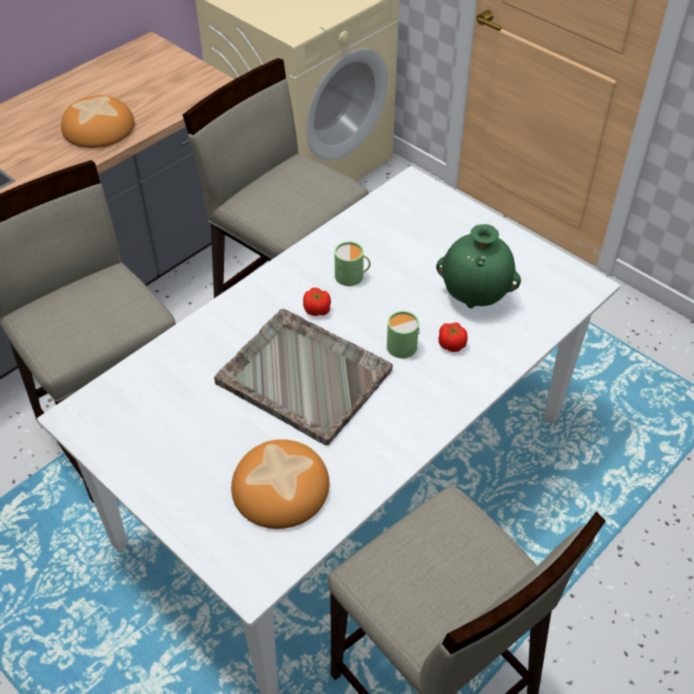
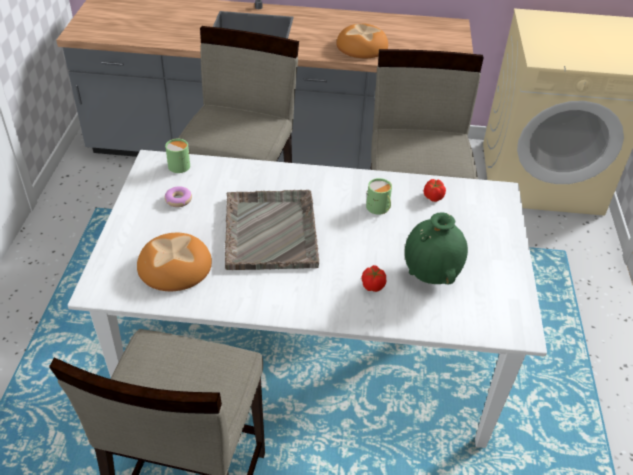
camera: 50 degrees right, 5 degrees down
(172, 428) = (178, 200): none -> donut
(317, 310) = (332, 208): tomato -> tomato (433, 197)
(400, 344) = (345, 260): green mug -> green mug (181, 165)

